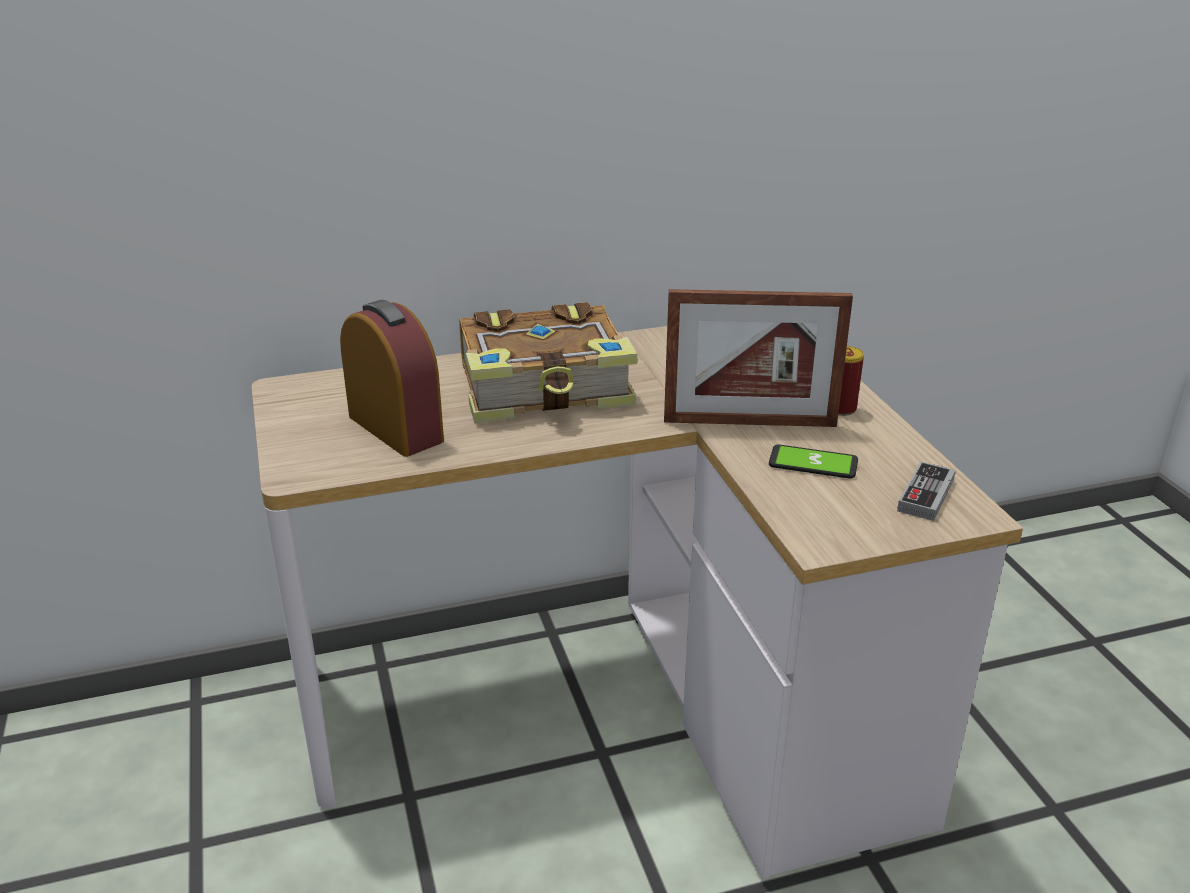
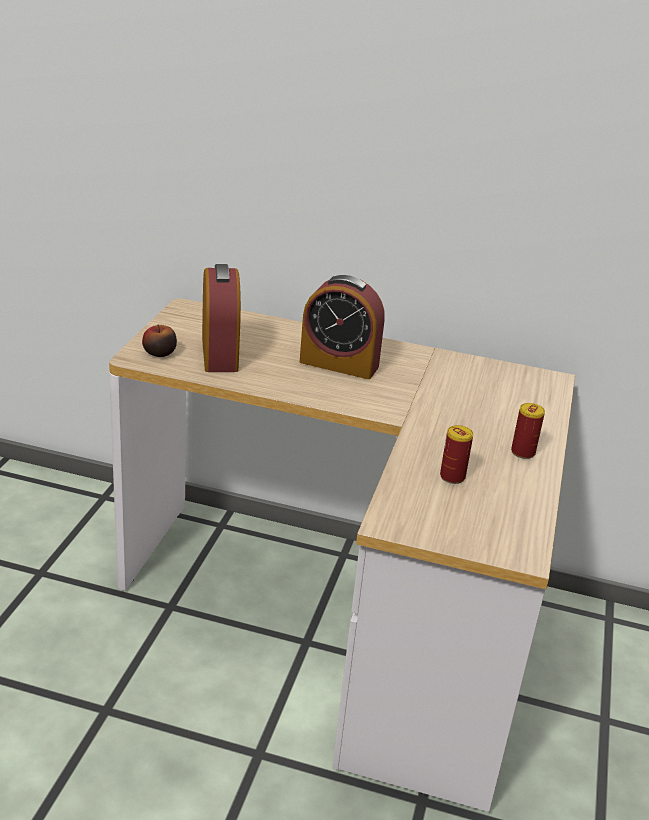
camera: 30 degrees right, 0 degrees up
(318, 456) = (159, 353): none -> apple
(547, 387) = (339, 364): book -> alarm clock
(749, 422) = (444, 435): picture frame -> none
(813, 463) = (452, 477): phone -> can
(926, 495) = (505, 528): game controller -> none

